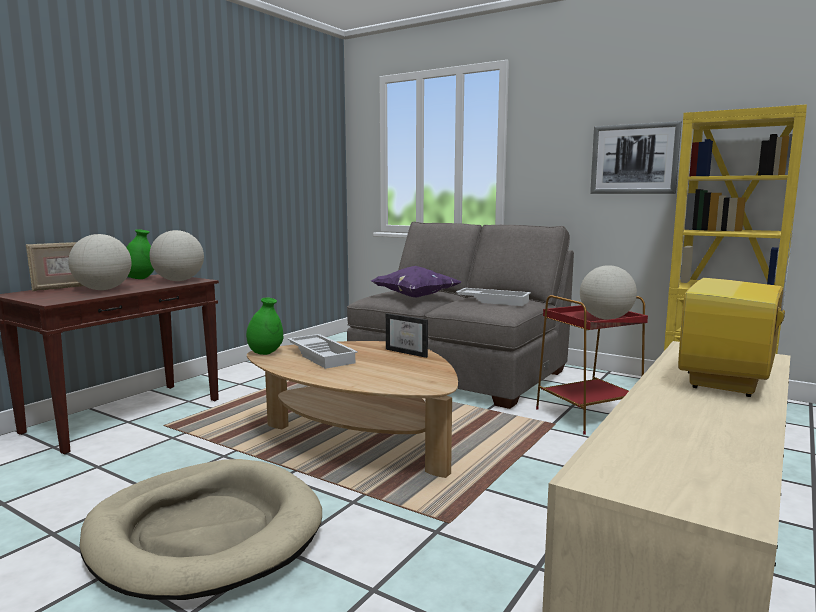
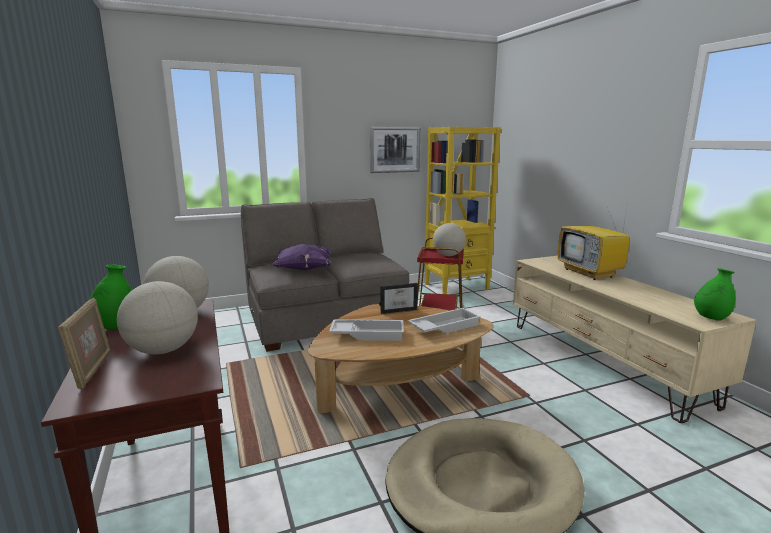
camera: 55 degrees left, 5 degrees up
(265, 353) = (327, 350): green vase -> green vase (711, 318)
(494, 301) = (363, 259): white tray -> white tray (444, 326)

